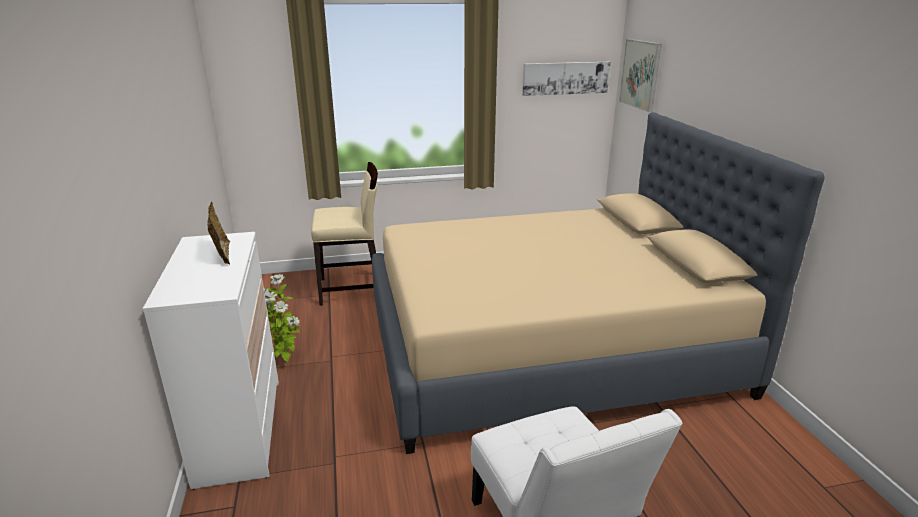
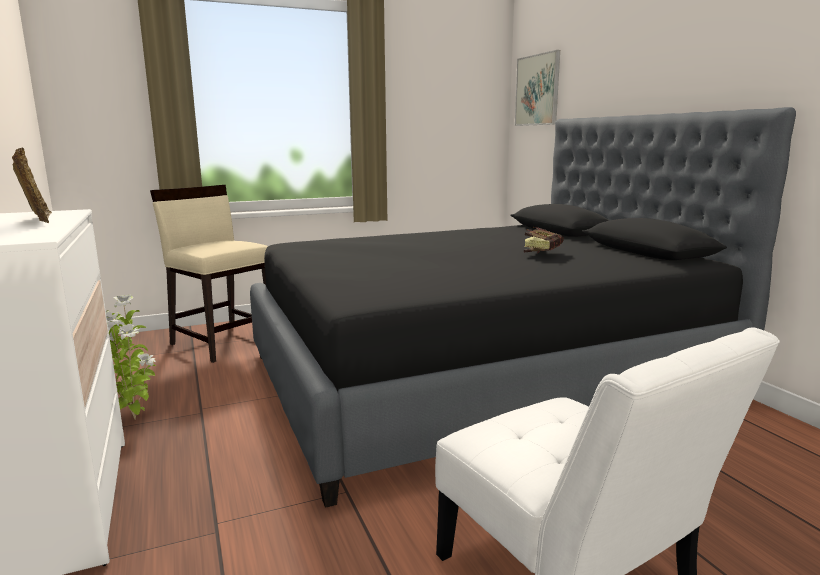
camera: 10 degrees left, 10 degrees down
(352, 289) = (223, 342): beige chair -> beige chair turned 120 degrees counterclockwise
(546, 347) = (479, 377): beige bed -> black bed
(565, 78) = (457, 101): picture -> none
(603, 261) = (544, 253): none -> book

